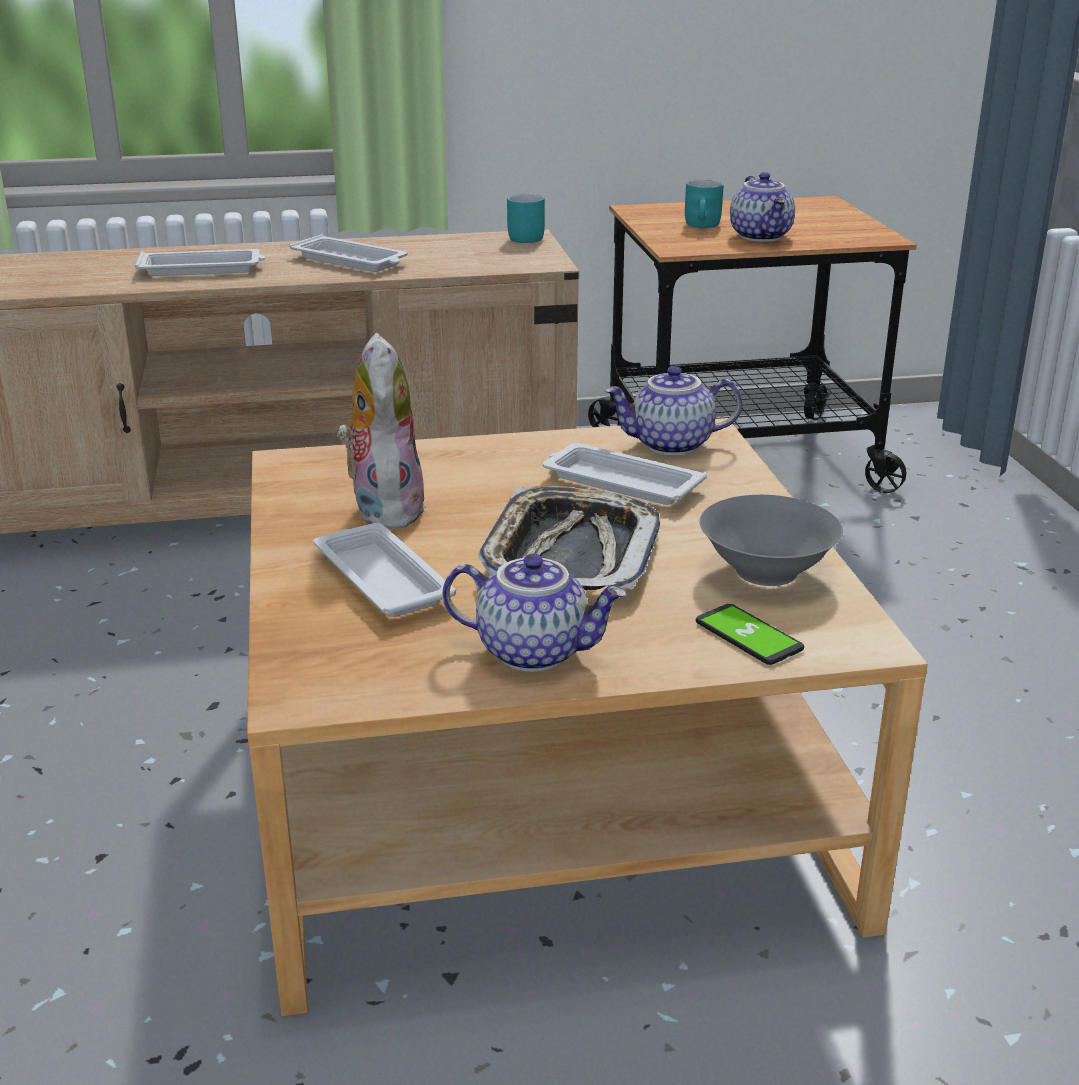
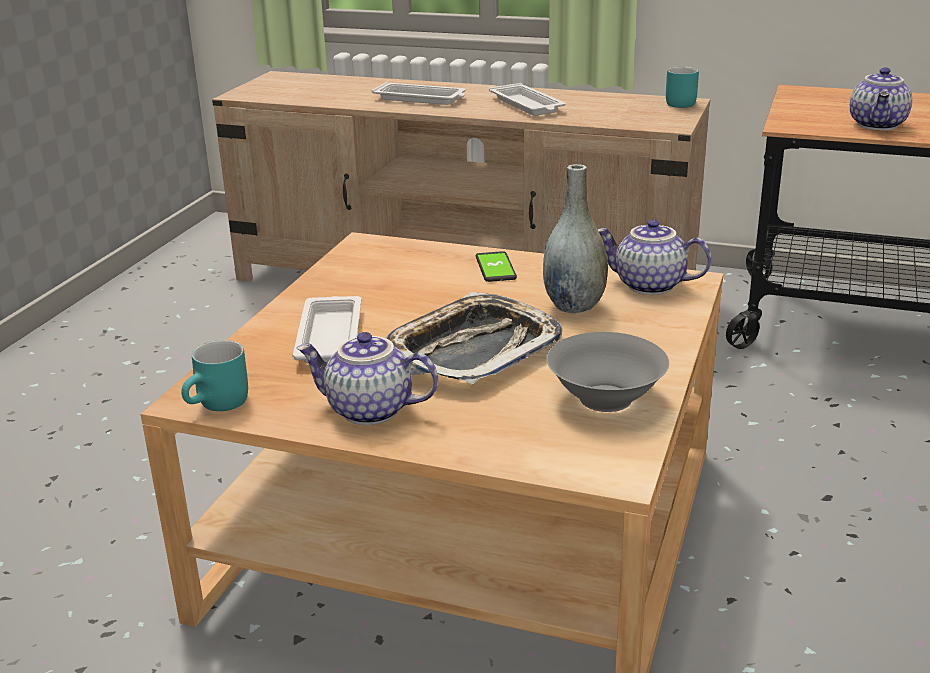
camera: 30 degrees right, 0 degrees up
(383, 508) = (387, 288): plush toy -> none
(534, 651) = (368, 411): teapot -> teapot turned 150 degrees clockwise
(620, 482) = (574, 306): white tray -> grey vase
(704, 226) = (838, 110): turquoise mug -> turquoise mug (220, 405)
(748, 636) = (531, 443): phone -> phone (495, 268)

